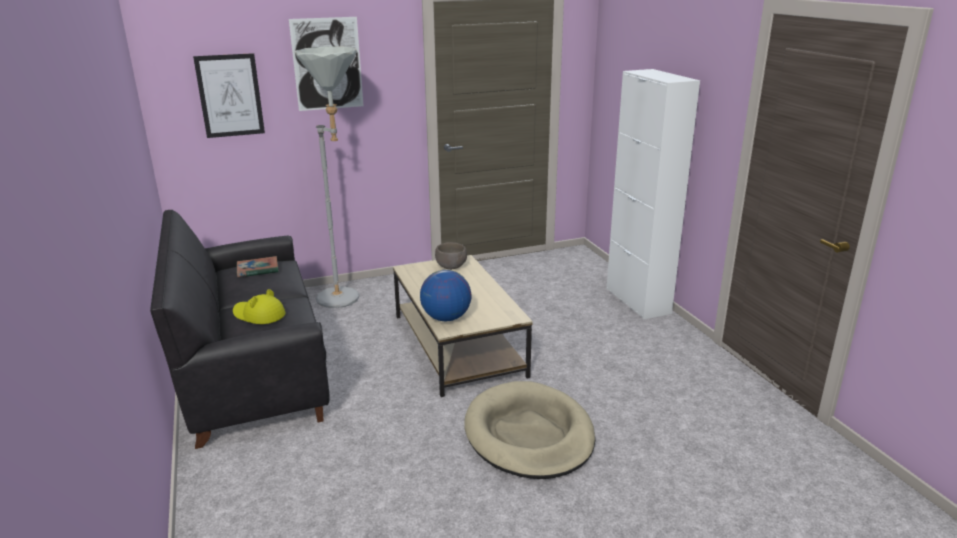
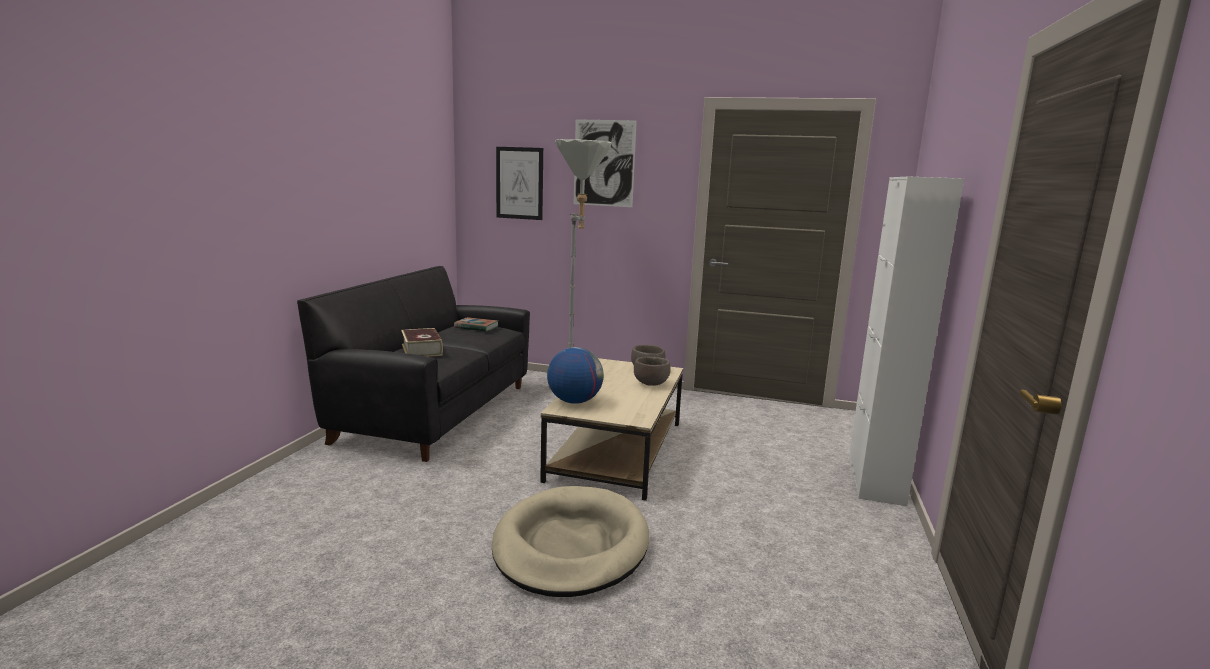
camera: 35 degrees right, 10 degrees down
(259, 315) = (421, 350): yellow hat -> book
(473, 279) = (651, 384): none -> brown bowl

